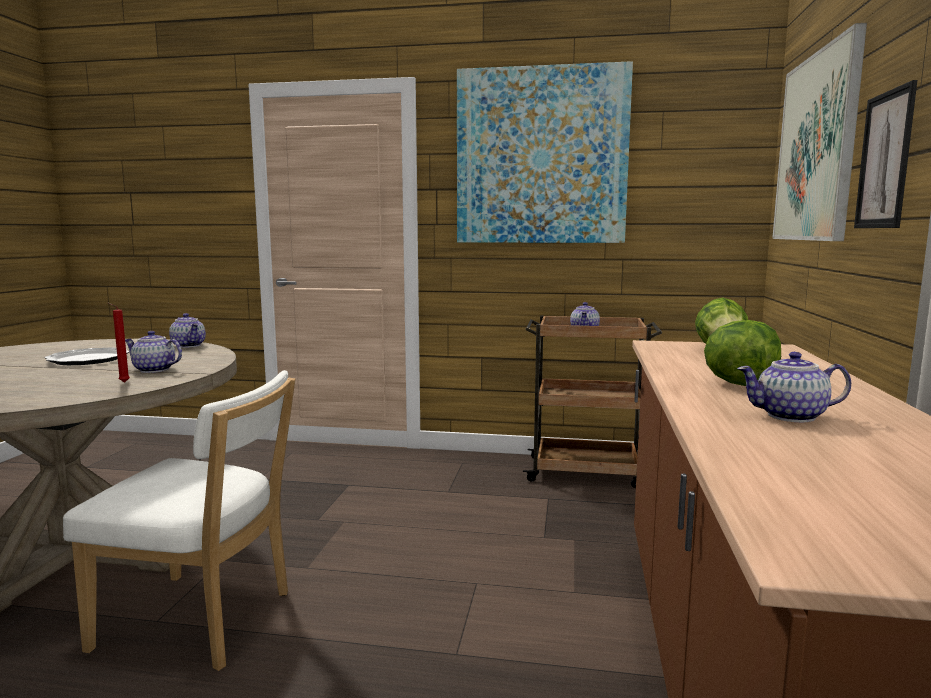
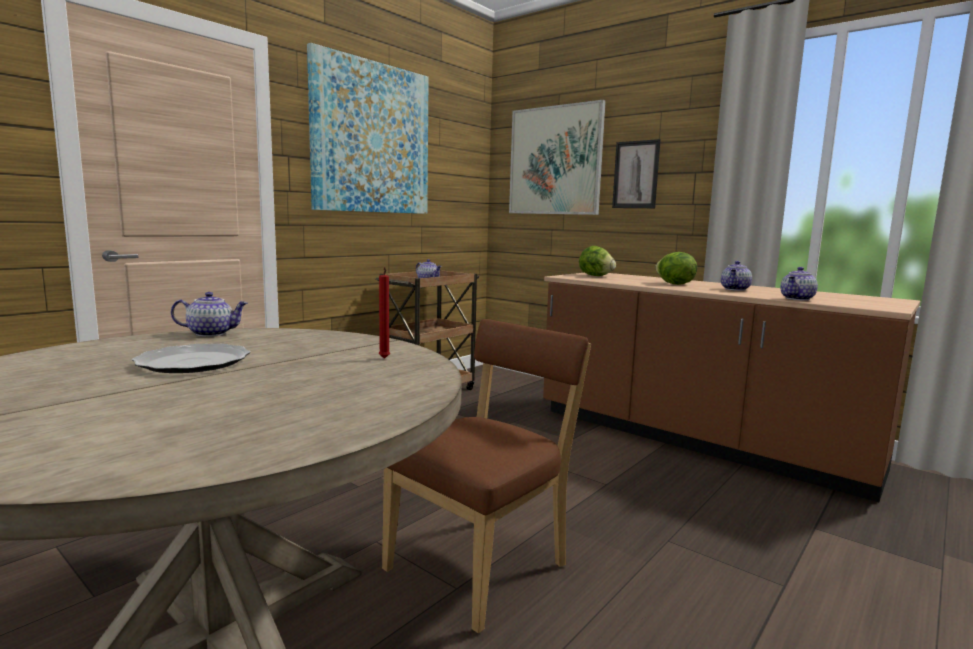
camera: 60 degrees left, 0 degrees up
(153, 370) = (338, 349): teapot -> teapot (798, 299)
(203, 622) = (483, 564): white chair -> brown chair

